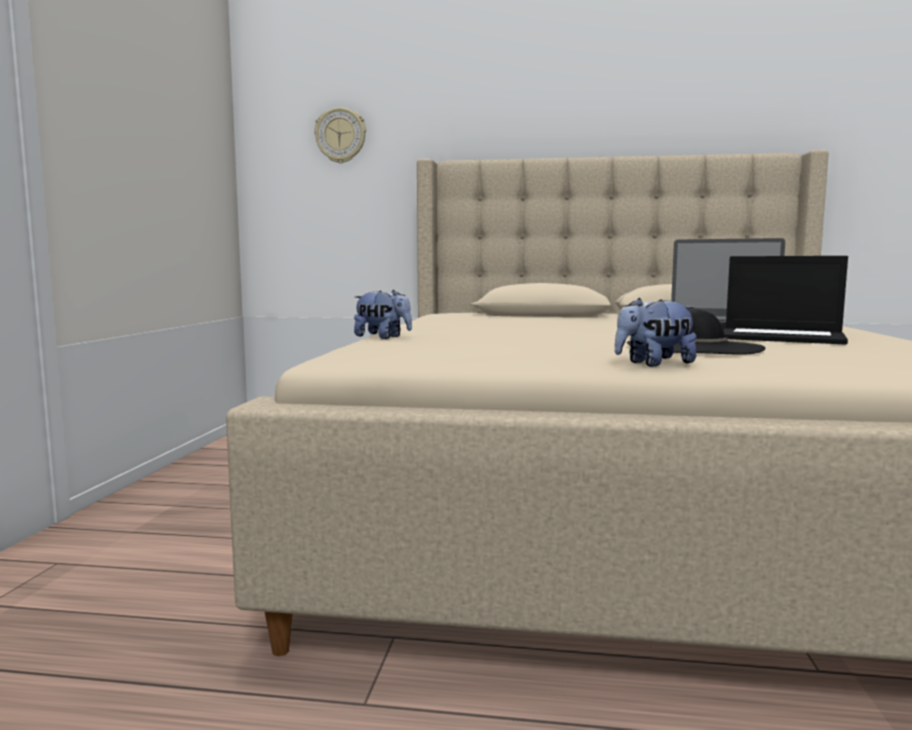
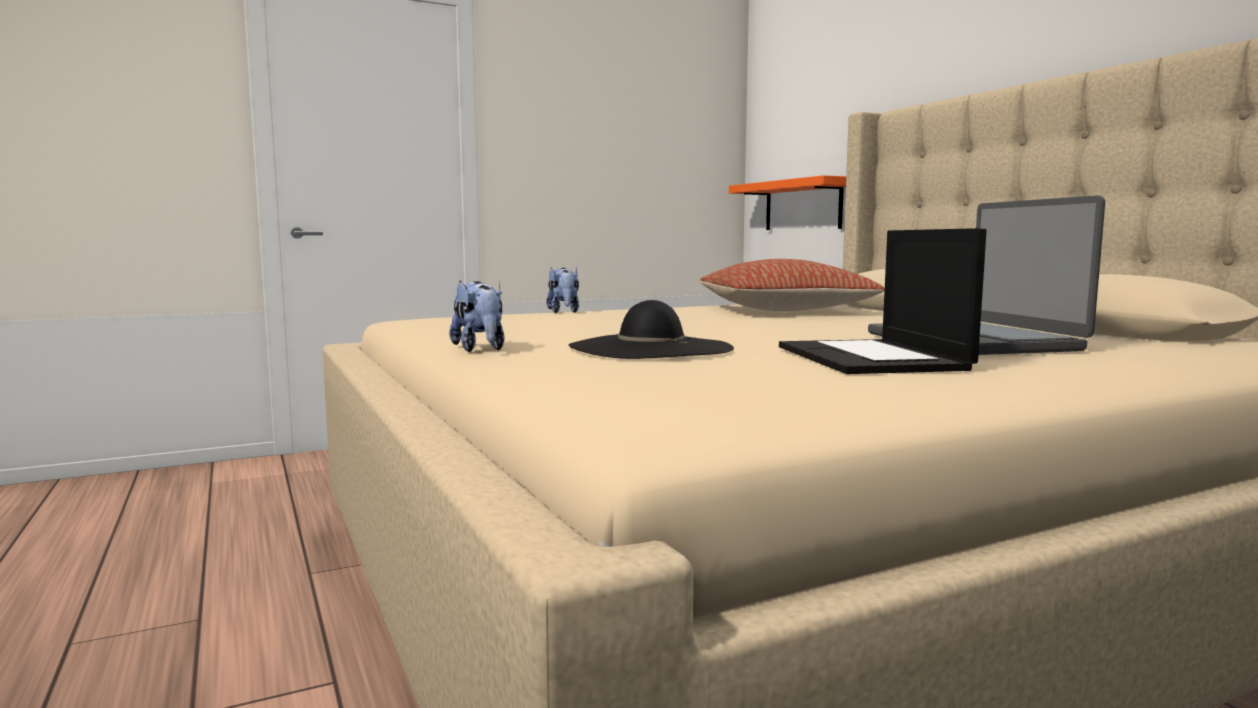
camera: 55 degrees right, 0 degrees up
(327, 233) = (803, 205): none -> orange shelf
(340, 136) = (818, 95): wall clock -> none
(498, 321) = (784, 310): none -> pillow
(654, 364) = (480, 349): plush toy -> plush toy turned 150 degrees counterclockwise

